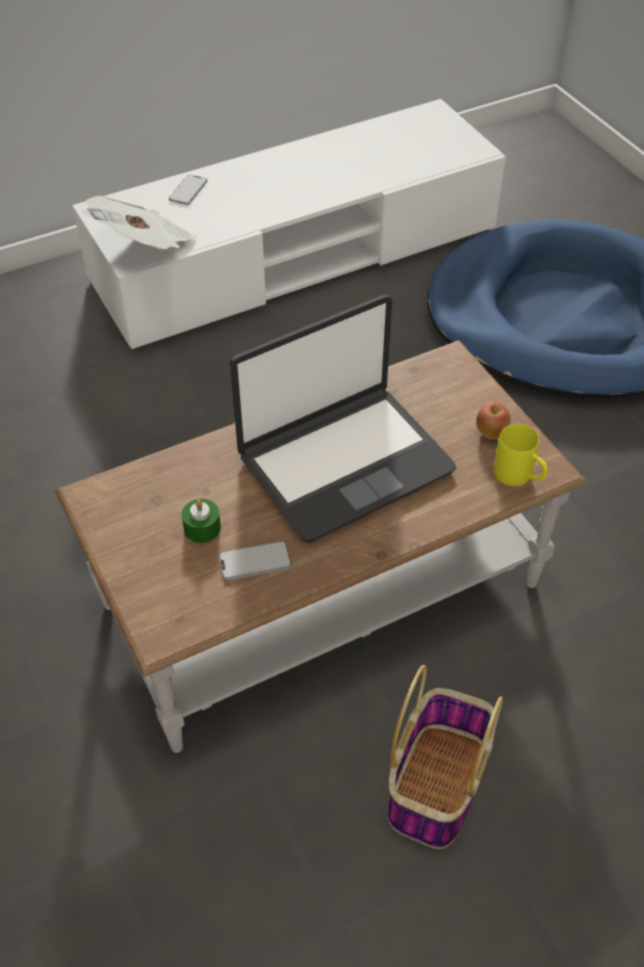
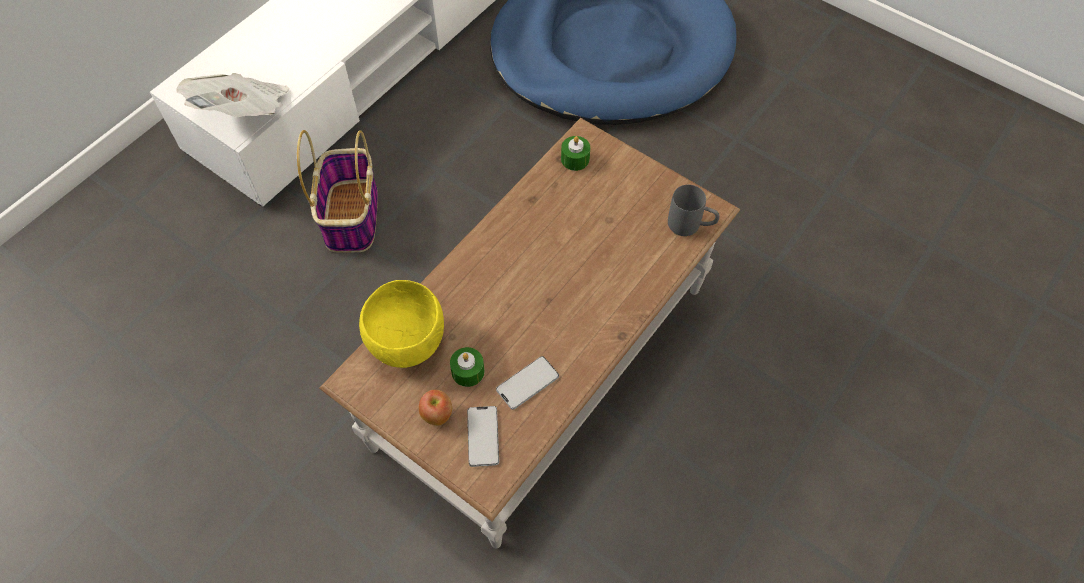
camera: 25 degrees left, 10 degrees up
(159, 480) = (406, 343): none -> yellow bowl
(188, 191) = (253, 42): phone -> phone (483, 436)
(344, 462) = (550, 266): laptop -> none
(429, 374) = (575, 159): none -> green candle
(437, 783) = (704, 481): basket -> basket (351, 215)
(491, 432) = (650, 194): apple -> apple (437, 414)
(519, 478) = (691, 226): yellow mug -> grey mug

